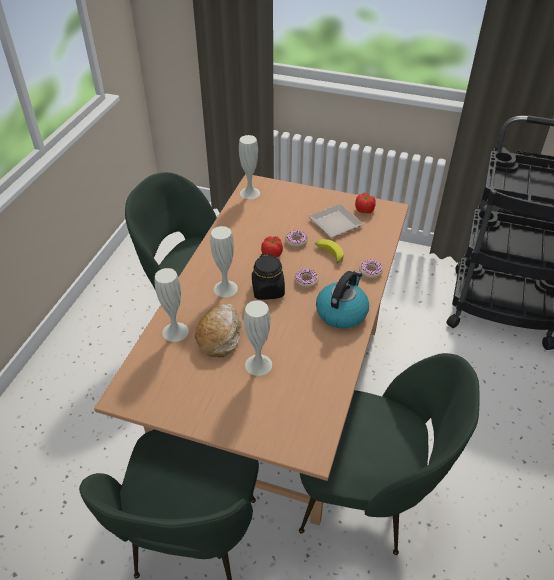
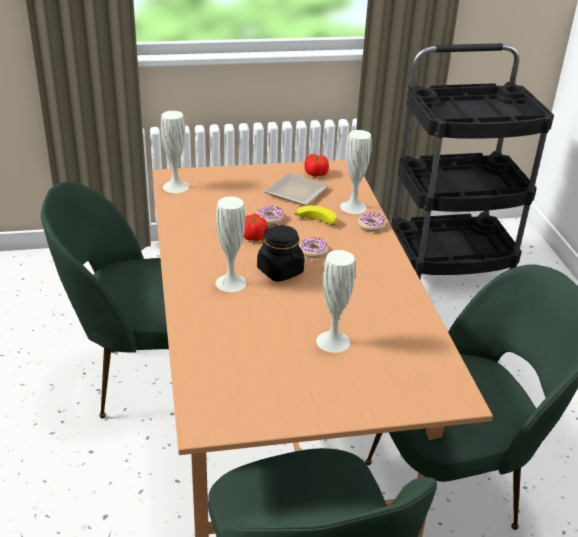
camera: 30 degrees left, 10 degrees down
(175, 331) = (210, 341): white vase -> white vase (353, 207)
(220, 335) = (265, 328): bread -> none
(341, 312) = (375, 268): kettle -> none

